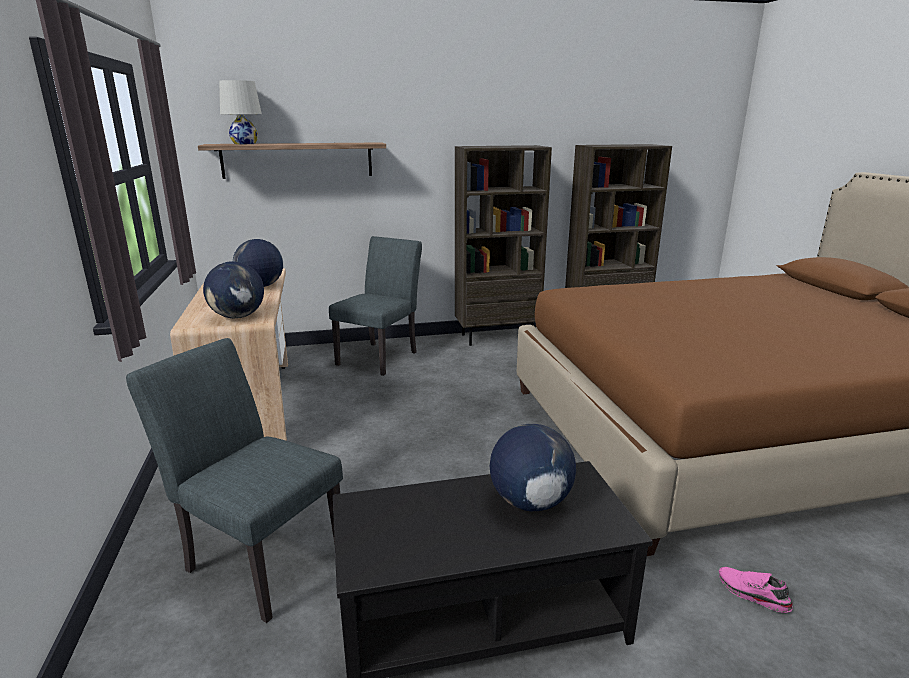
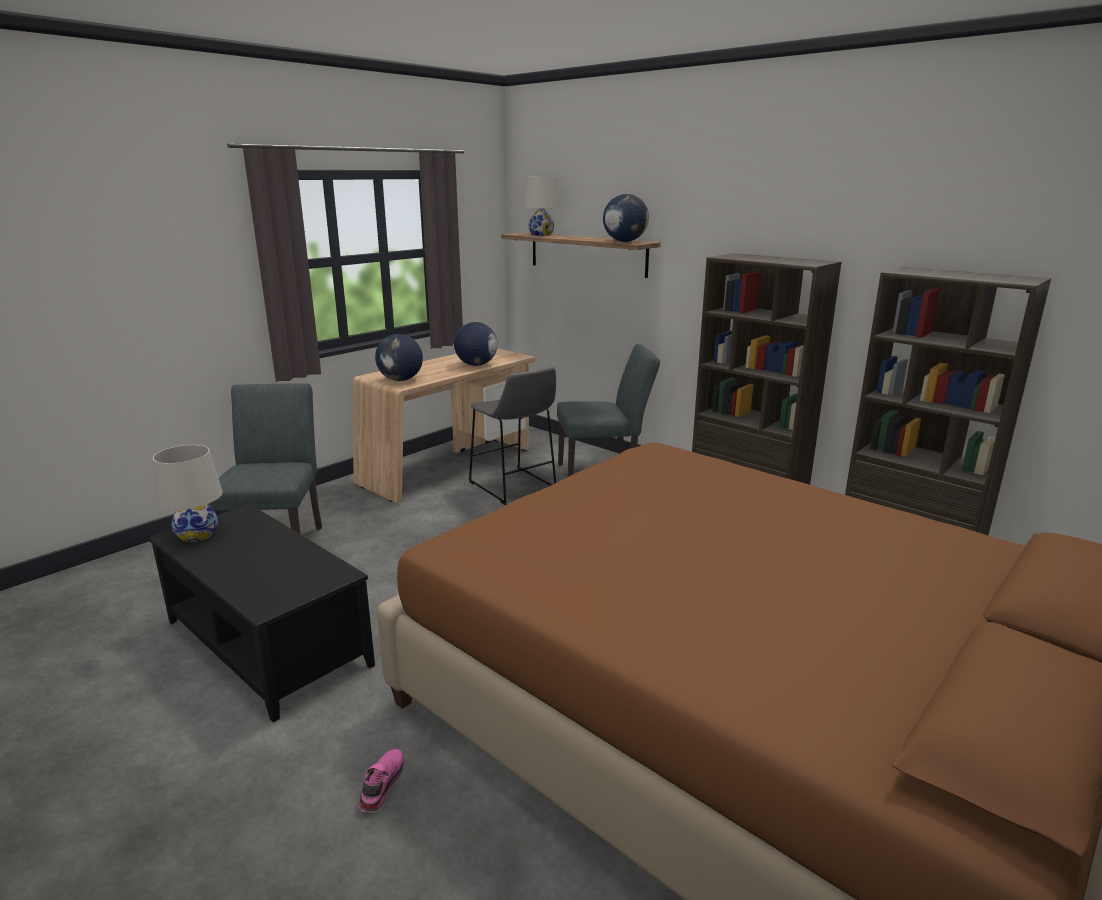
camera: 55 degrees right, 0 degrees up
(347, 394) = (514, 487): none -> grey stool
(381, 547) = (197, 535): none -> white table lamp
(529, 502) = (281, 566): globe -> globe (624, 241)

